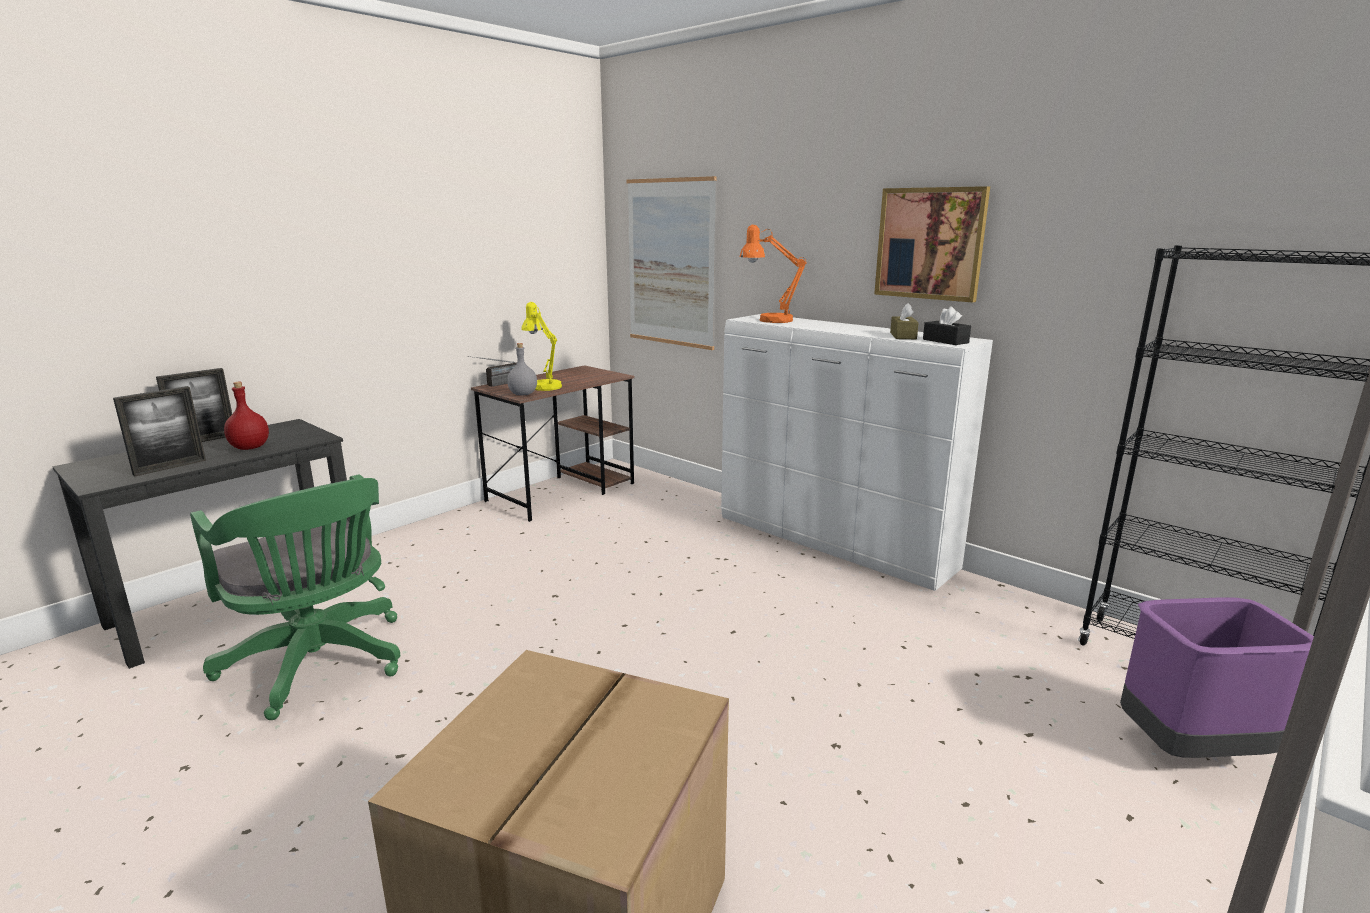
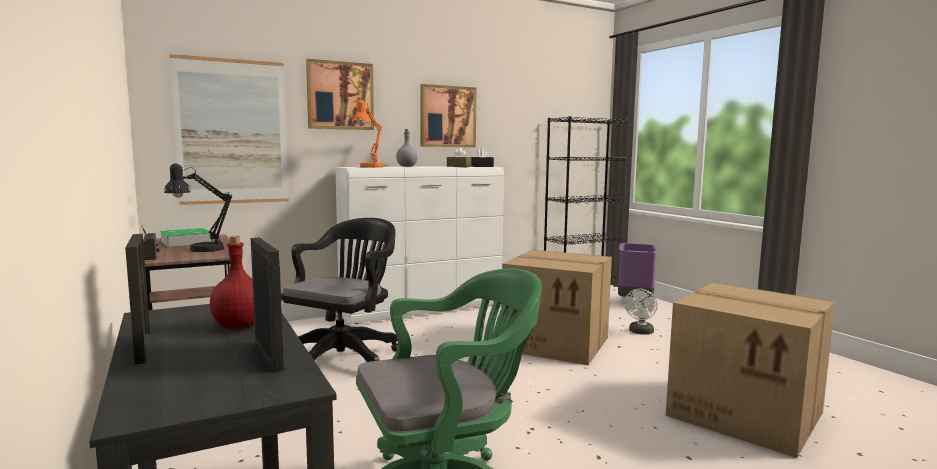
camera: 70 degrees left, 10 degrees down
(523, 394) = (219, 254): grey bottle -> grey bottle (407, 166)
(543, 386) = (199, 249): yellow table lamp -> black table lamp
(576, 376) = (186, 242): none -> book
(624, 542) = (345, 356): none -> black office chair
(774, 215) = (340, 95): none -> picture
(792, 675) = (557, 343): none -> cardboard box
(955, 771) = (640, 332): none -> white fan

